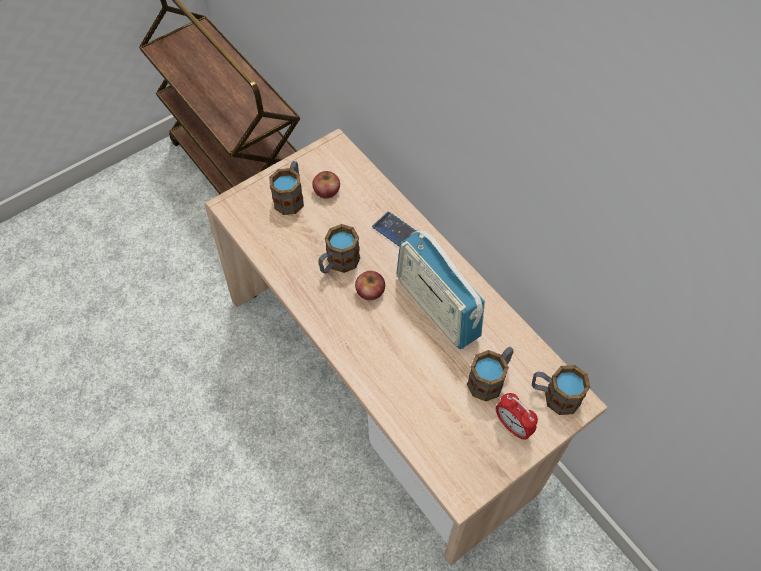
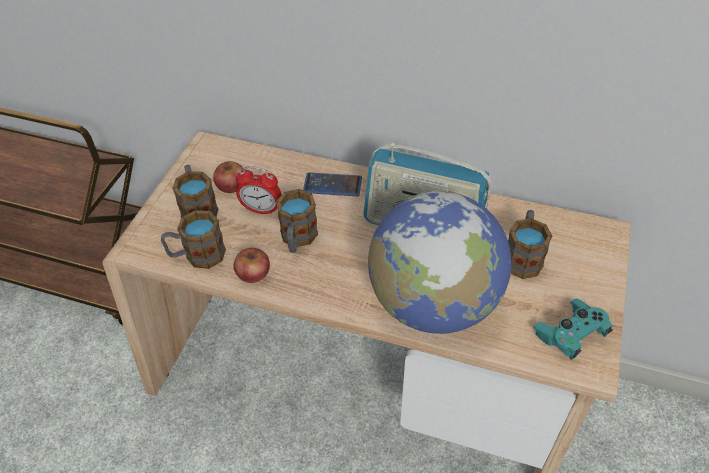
camera: 35 degrees left, 10 degrees down
(370, 291) = (350, 245): apple -> apple (253, 273)
(390, 373) = (433, 303): none -> globe
(467, 461) = (570, 335): none -> turquoise game controller
(512, 426) = (577, 282): alarm clock -> alarm clock (261, 209)
(554, 395) = (585, 238): mug -> mug (197, 255)

